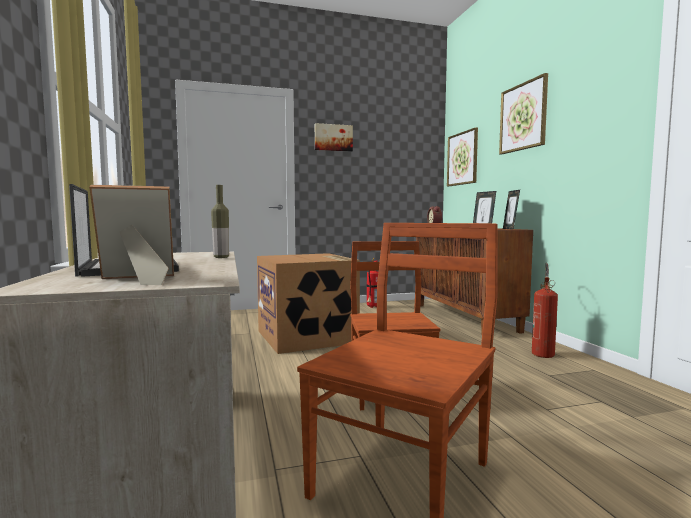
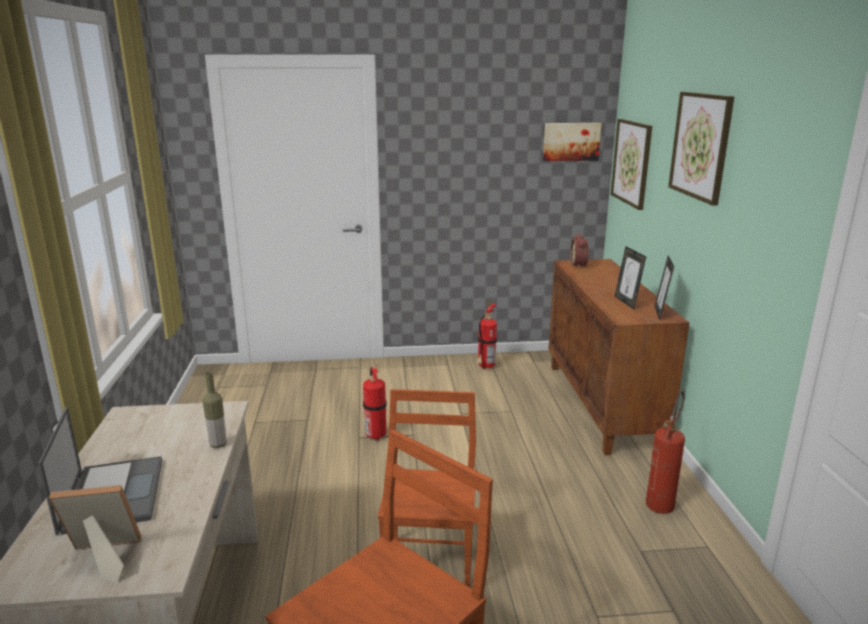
camera: 10 degrees right, 15 degrees up
(308, 337) = (375, 435): cardboard box -> fire extinguisher
(333, 137) = (436, 125): picture -> picture (571, 141)

